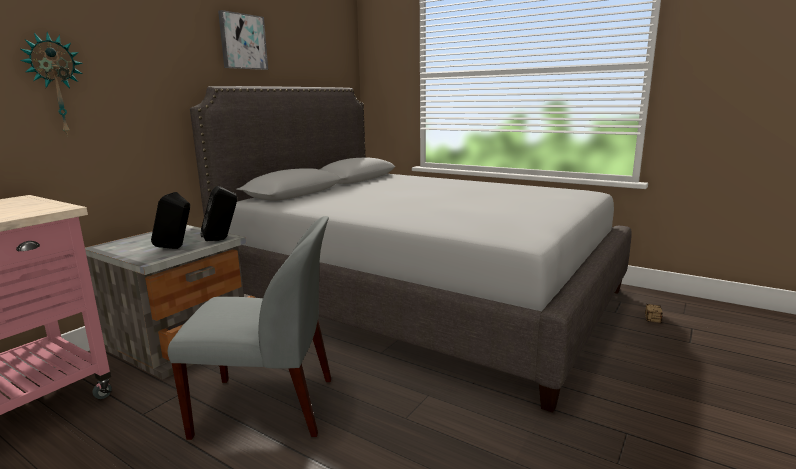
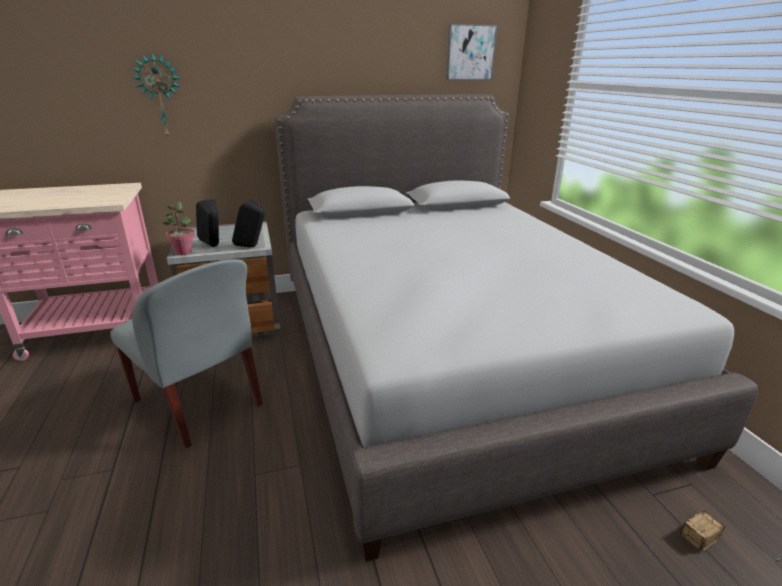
camera: 40 degrees right, 10 degrees up
(151, 259) = (183, 252): none -> potted plant
(242, 41) = (348, 46): picture -> picture (470, 52)

